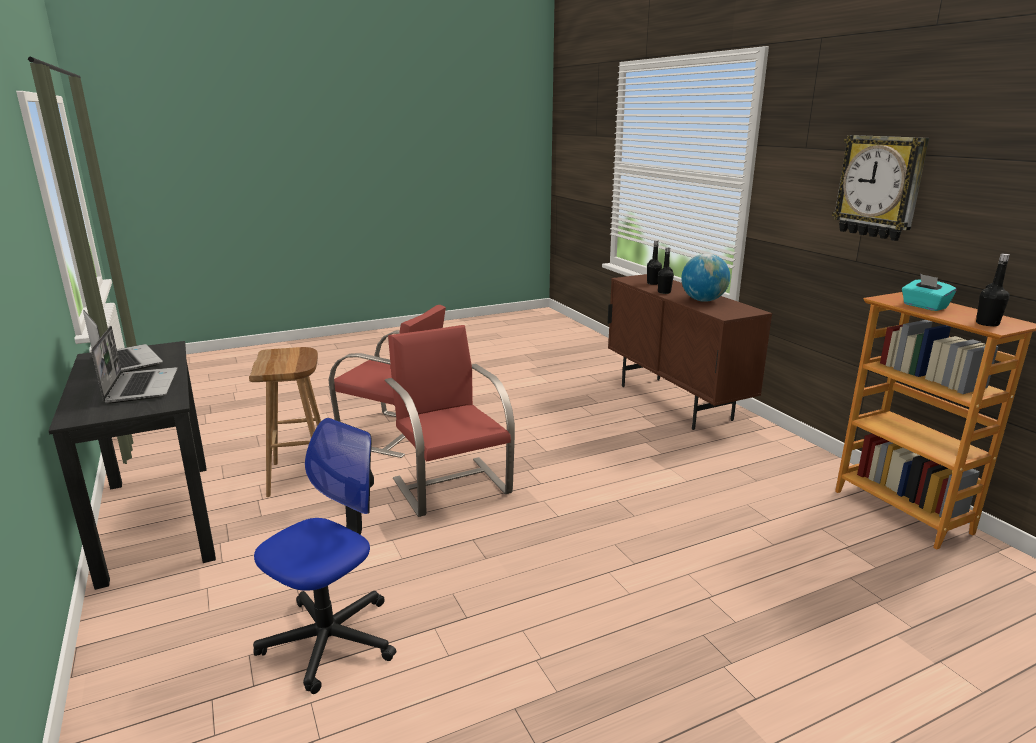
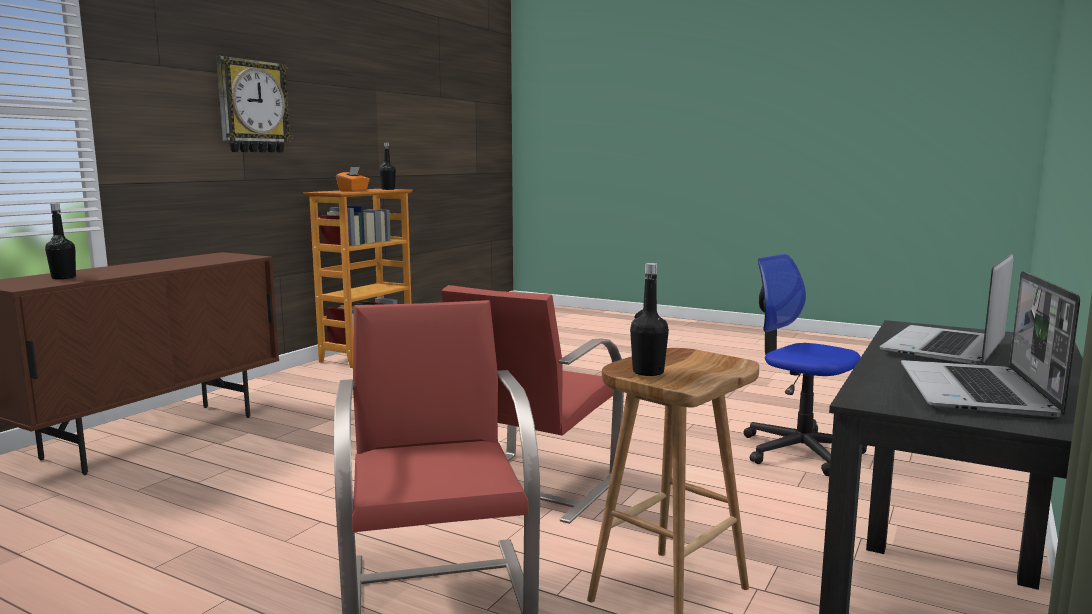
camera: 125 degrees left, 10 degrees down
(330, 639) = (799, 451): office chair -> office chair turned 45 degrees clockwise
(664, 292) = (133, 272): black bottle -> black bottle (648, 372)
(703, 300) = (177, 263): globe -> none
(924, 306) = (353, 191): turquoise tissue box -> orange tissue box

